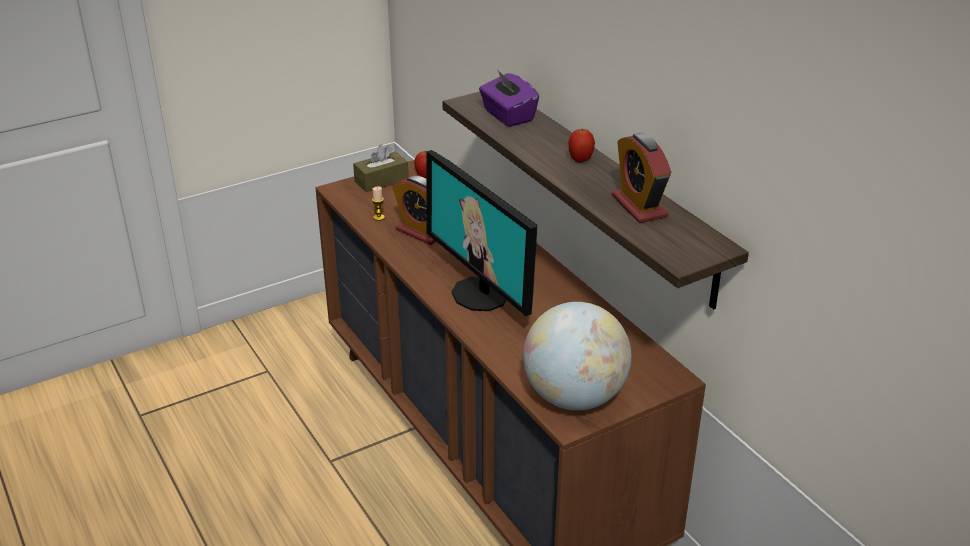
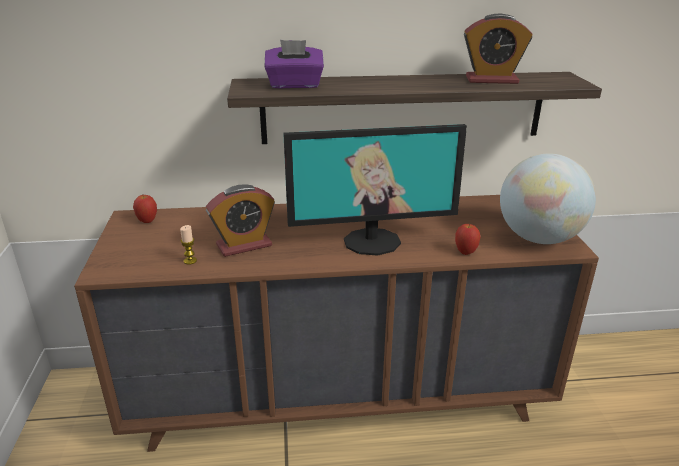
camera: 65 degrees left, 5 degrees down
(381, 181) = (122, 244): brown tissue box -> none
(580, 160) = (403, 81): apple -> apple (465, 252)

